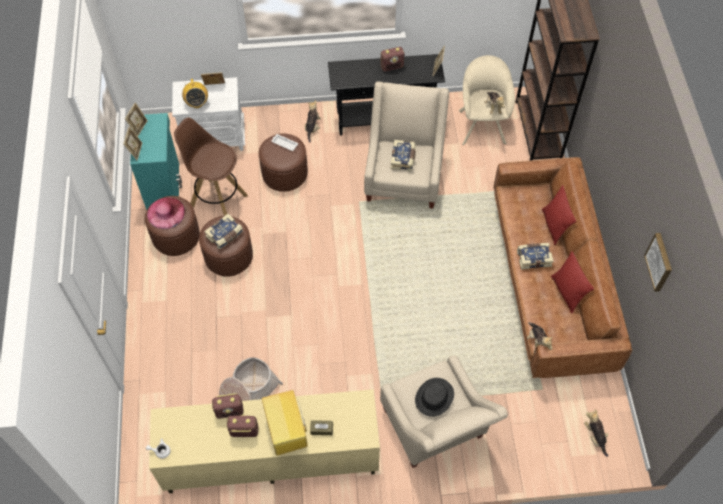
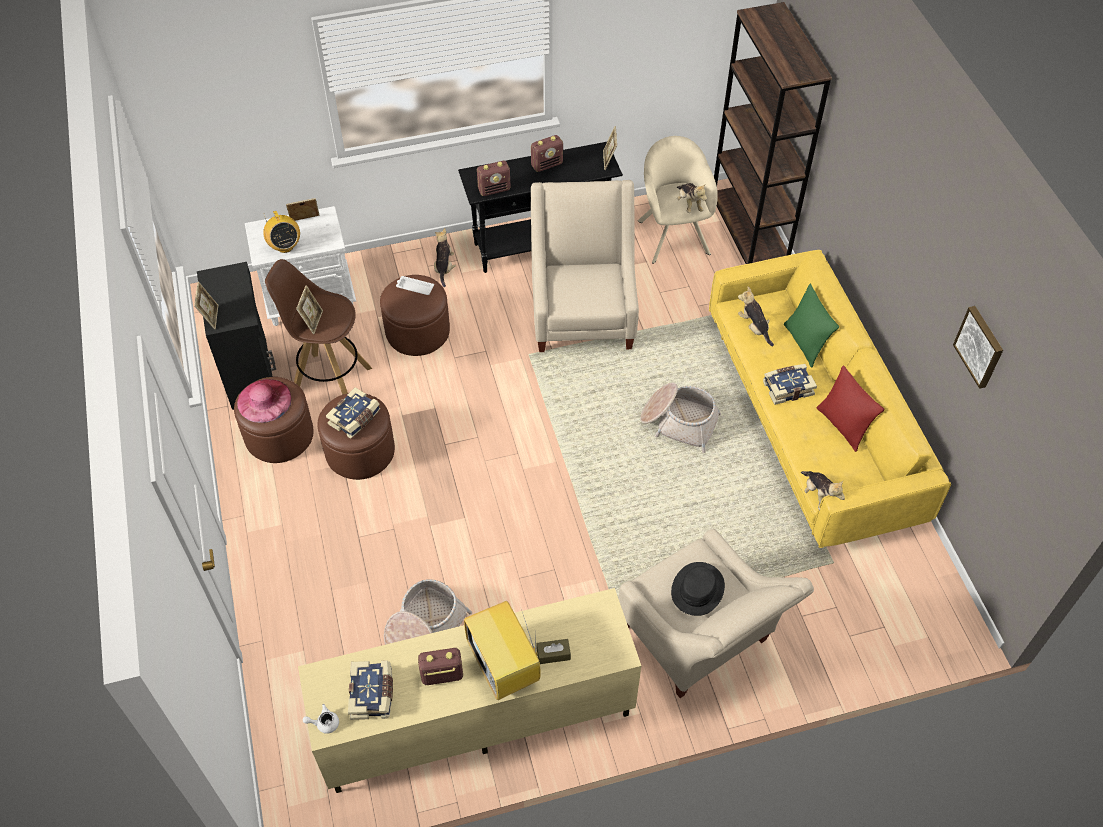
camera: 10 degrees left, 5 degrees down
(139, 127) = (209, 285): picture frame -> picture frame (312, 321)
(164, 187) = (250, 372): turquoise cabinet -> black cabinet
(230, 411) = (415, 651): radio -> radio (494, 189)
(403, 159) = (583, 284): book -> book (372, 694)
(455, 268) = (678, 422): none -> basket
(549, 281) = (809, 421): brown sofa -> yellow sofa
(554, 226) = (804, 343): red pillow -> green pillow
(595, 436) = (919, 614): plush toy -> plush toy (754, 328)

